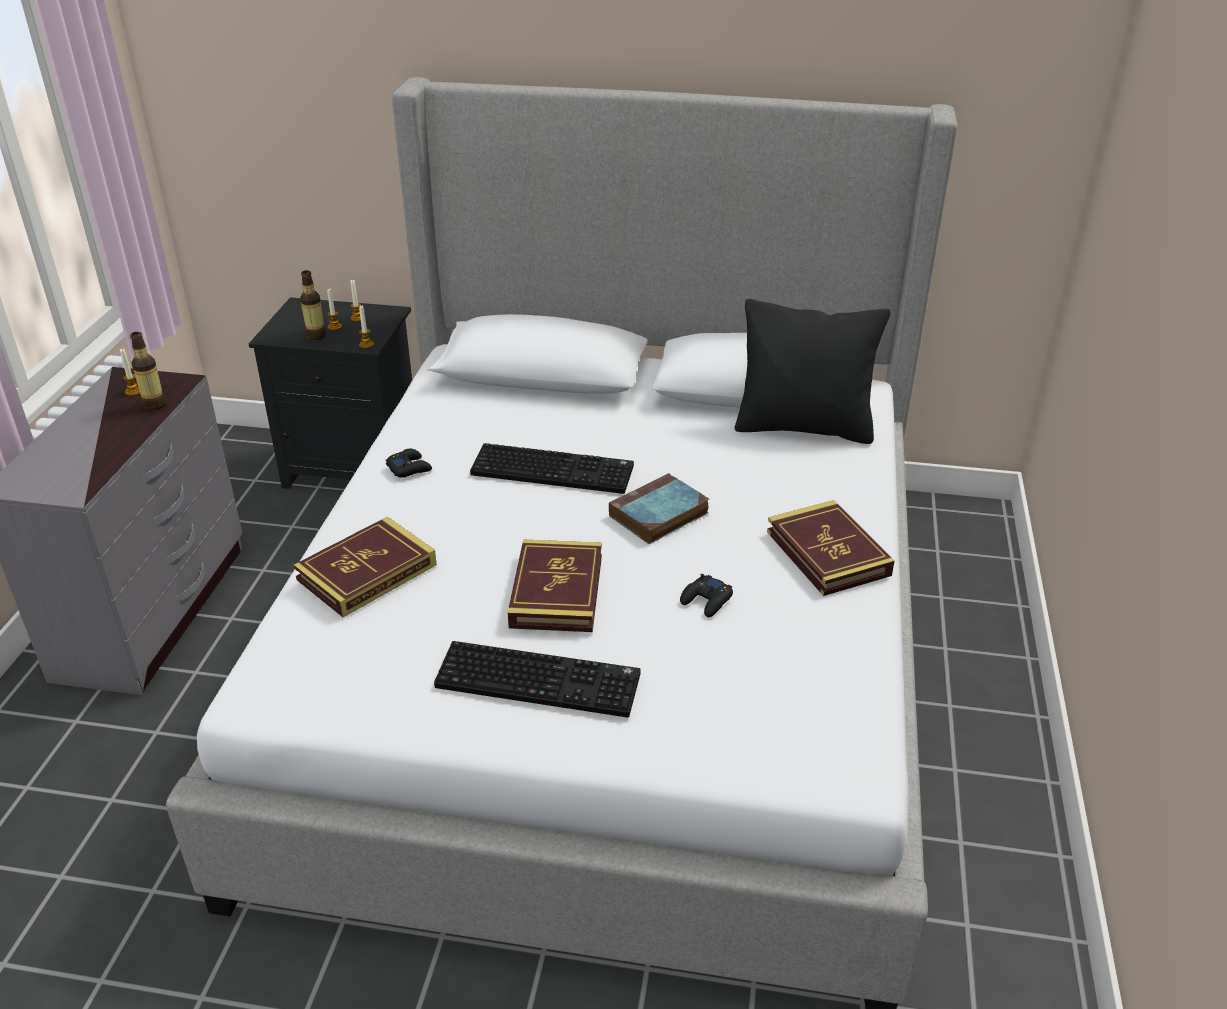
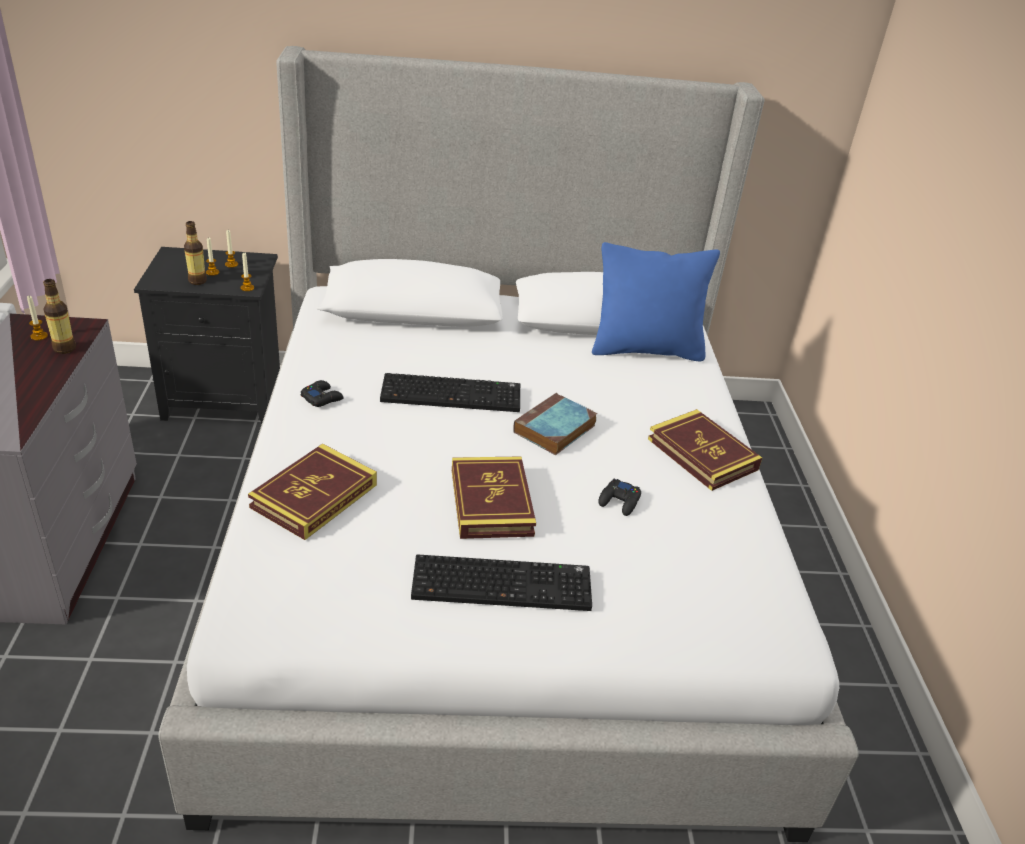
camera: 15 degrees left, 0 degrees up
(804, 427) = (646, 349): black pillow -> blue pillow

